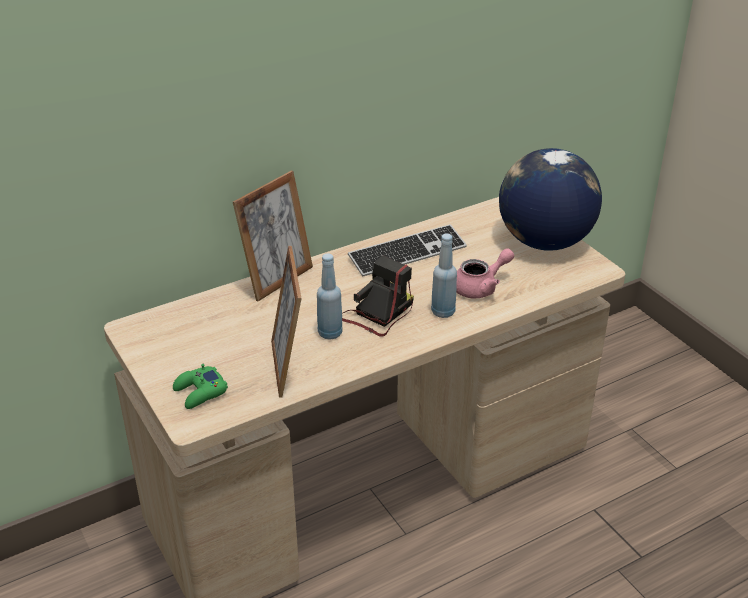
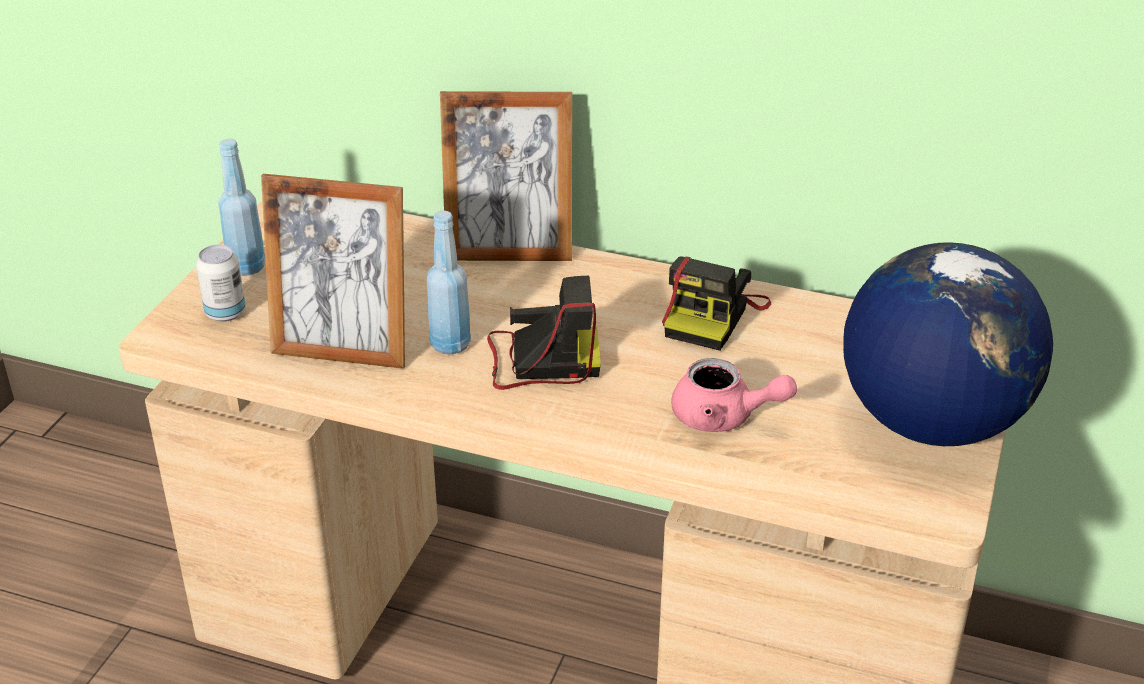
camera: 50 degrees right, 0 degrees up
(200, 392) = (225, 313): green game controller -> can
(288, 367) = (343, 349): picture frame -> picture frame turned 120 degrees counterclockwise
(407, 253) = (712, 316): keyboard -> camera
(443, 312) = (618, 412): blue bottle -> blue bottle (247, 267)

